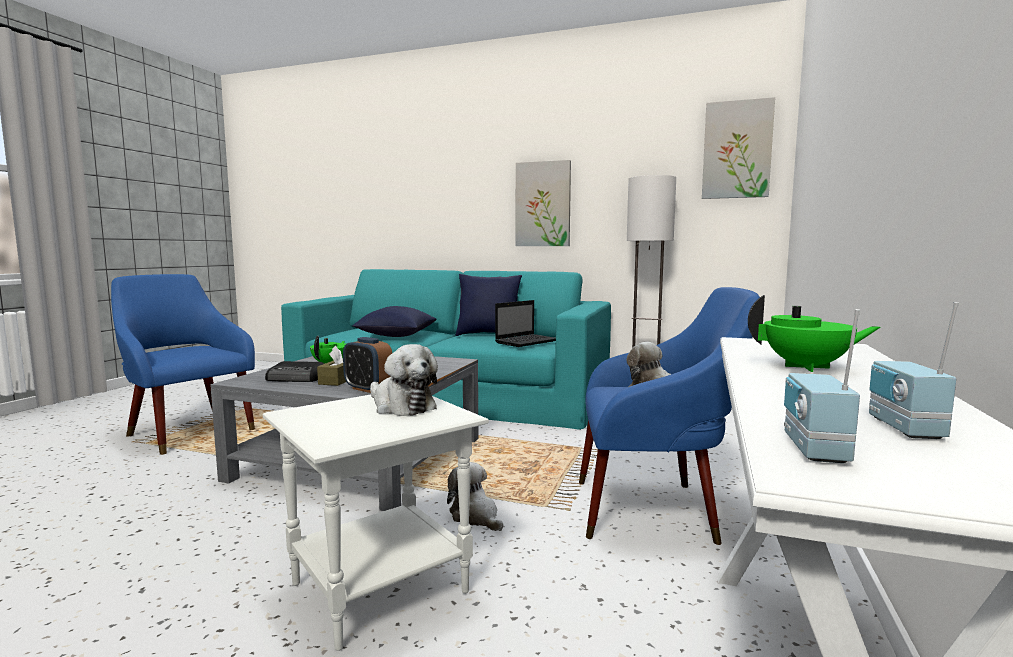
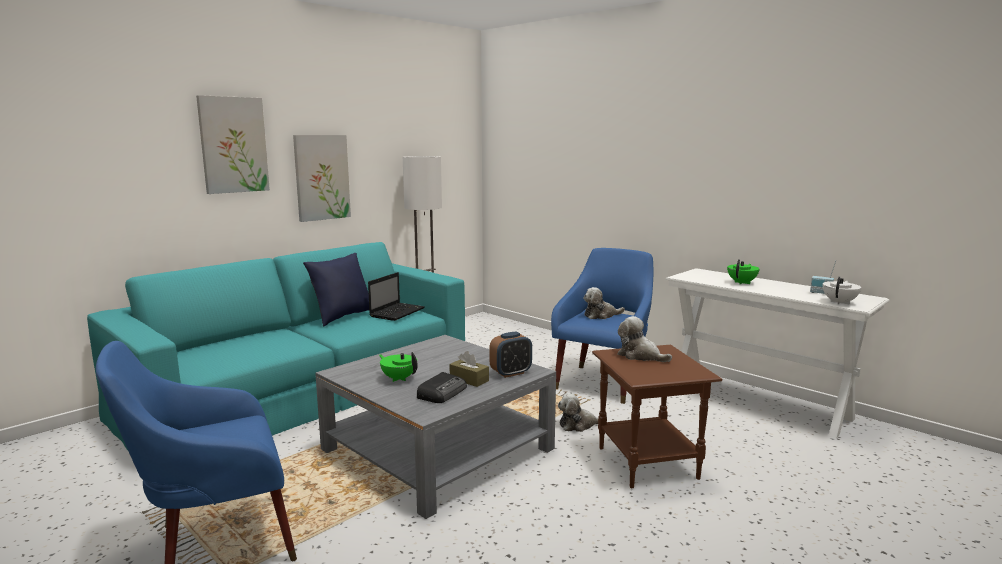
camera: 65 degrees left, 5 degrees up
(377, 589) = (648, 464): white side table -> brown side table
(396, 336) = (275, 345): blue pillow -> none
(401, 406) = (640, 356): plush toy -> plush toy turned 120 degrees counterclockwise
(527, 341) = (398, 312): laptop -> laptop turned 45 degrees clockwise
(737, 150) = (454, 134): picture -> picture (233, 145)
(812, 449) = (840, 302): radio -> white teapot

